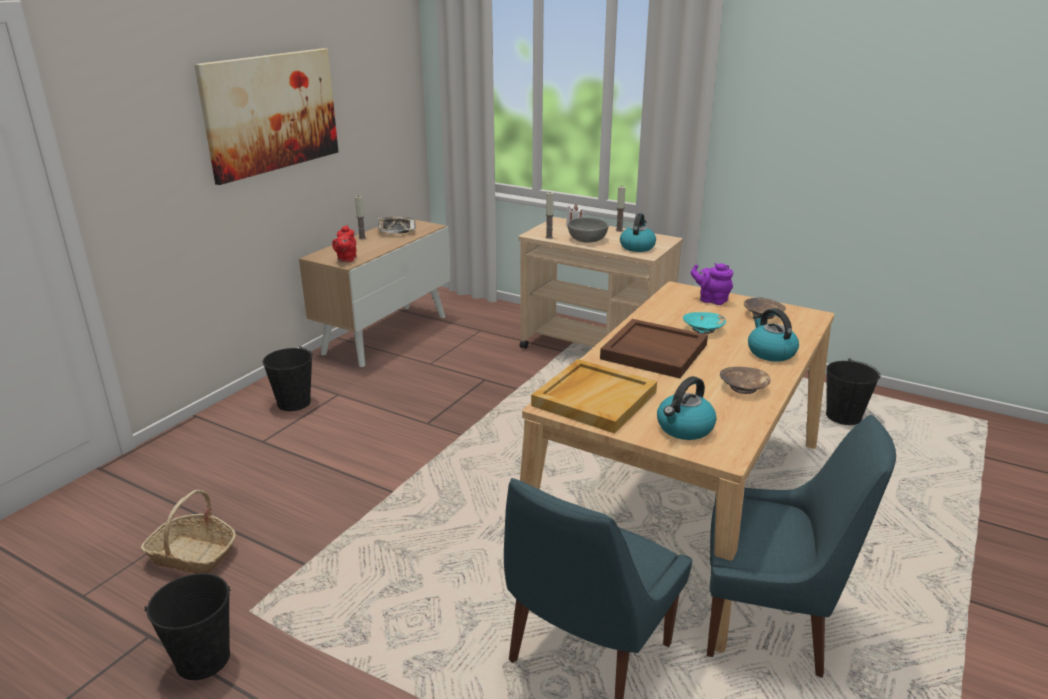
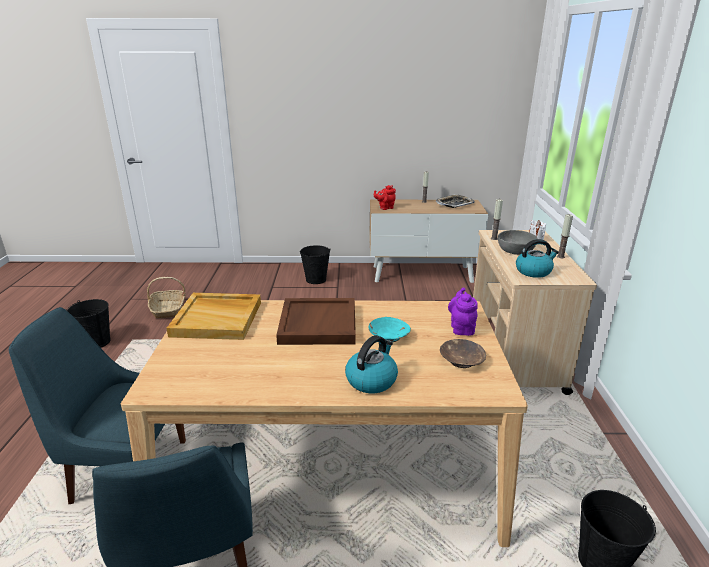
camera: 60 degrees right, 0 degrees up
(271, 112) = (370, 100): picture -> none
(684, 428) = (188, 363): kettle -> none
(743, 387) = (281, 378): brown bowl -> none

